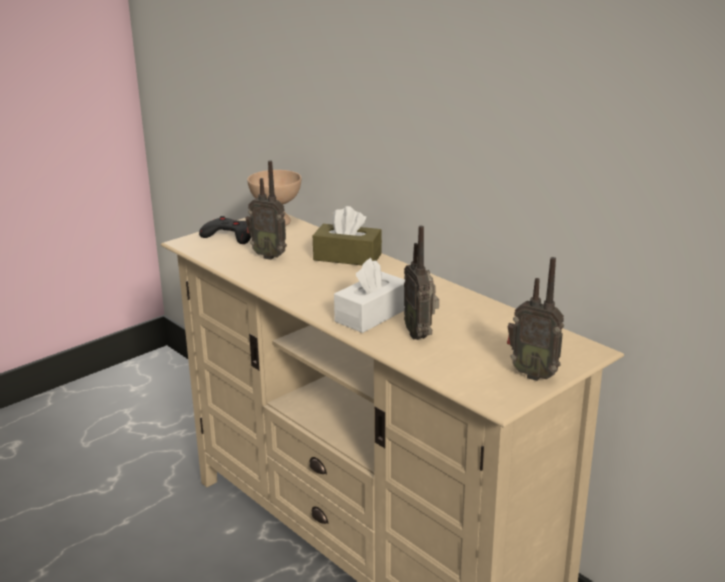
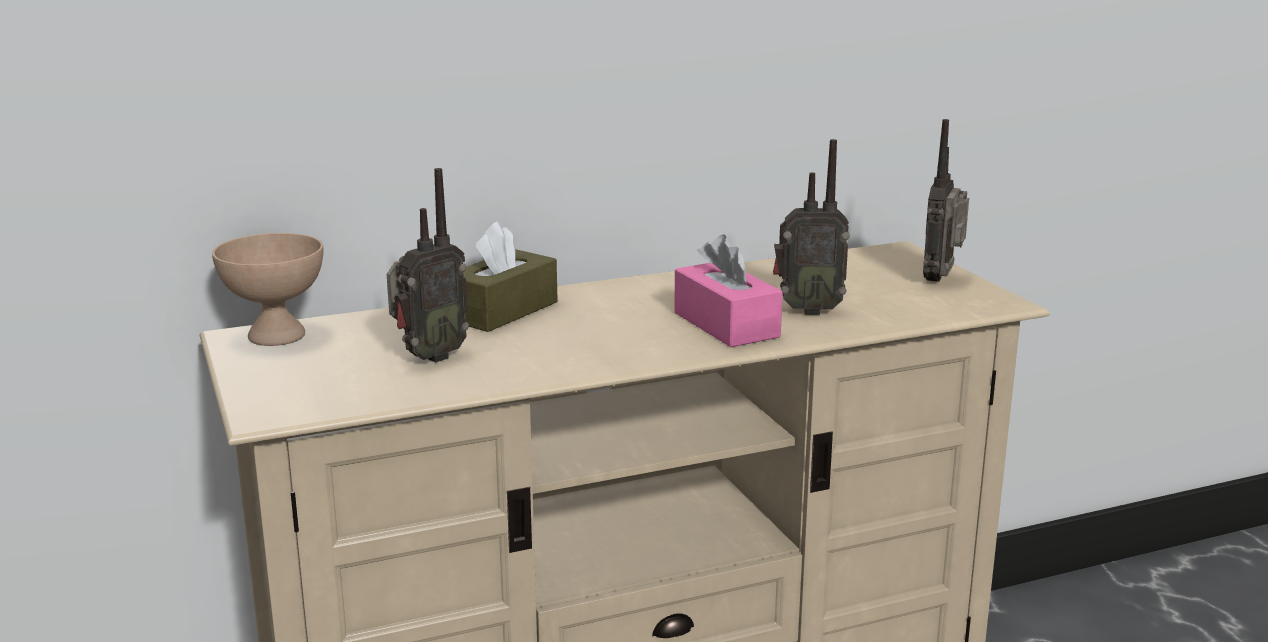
camera: 70 degrees left, 5 degrees down
(229, 236) = (290, 376): black game controller -> none
(372, 315) = (726, 325): white tissue box -> pink tissue box
(533, 374) = (942, 279): radio -> radio turned 150 degrees clockwise

